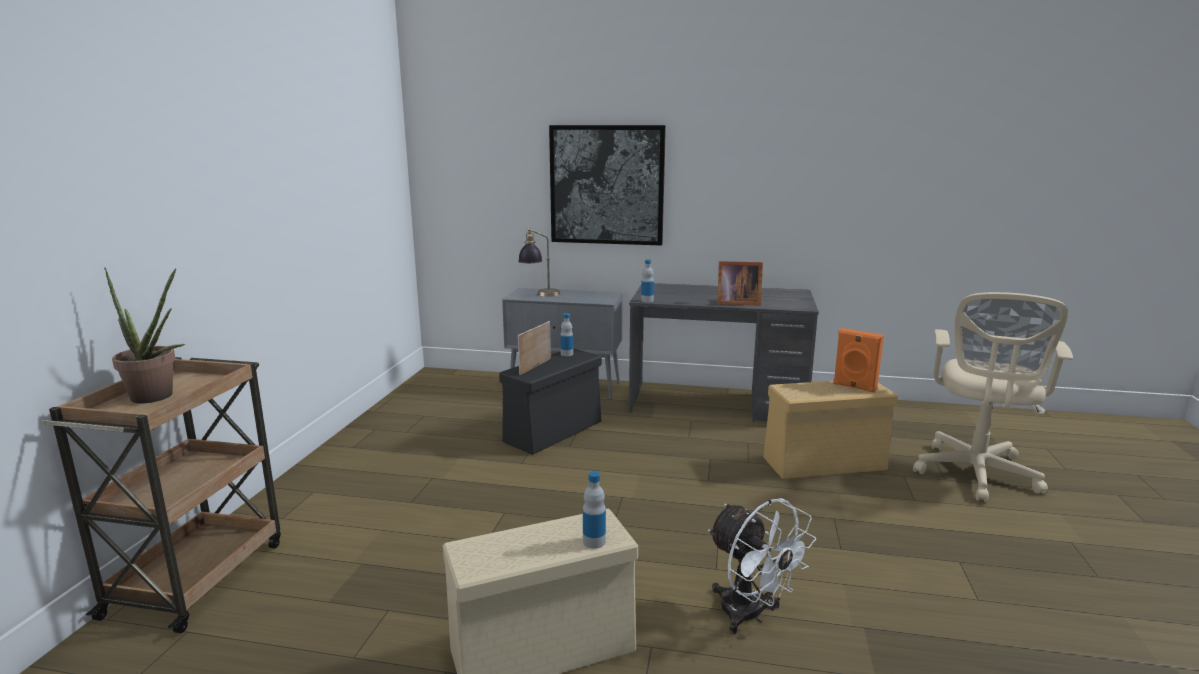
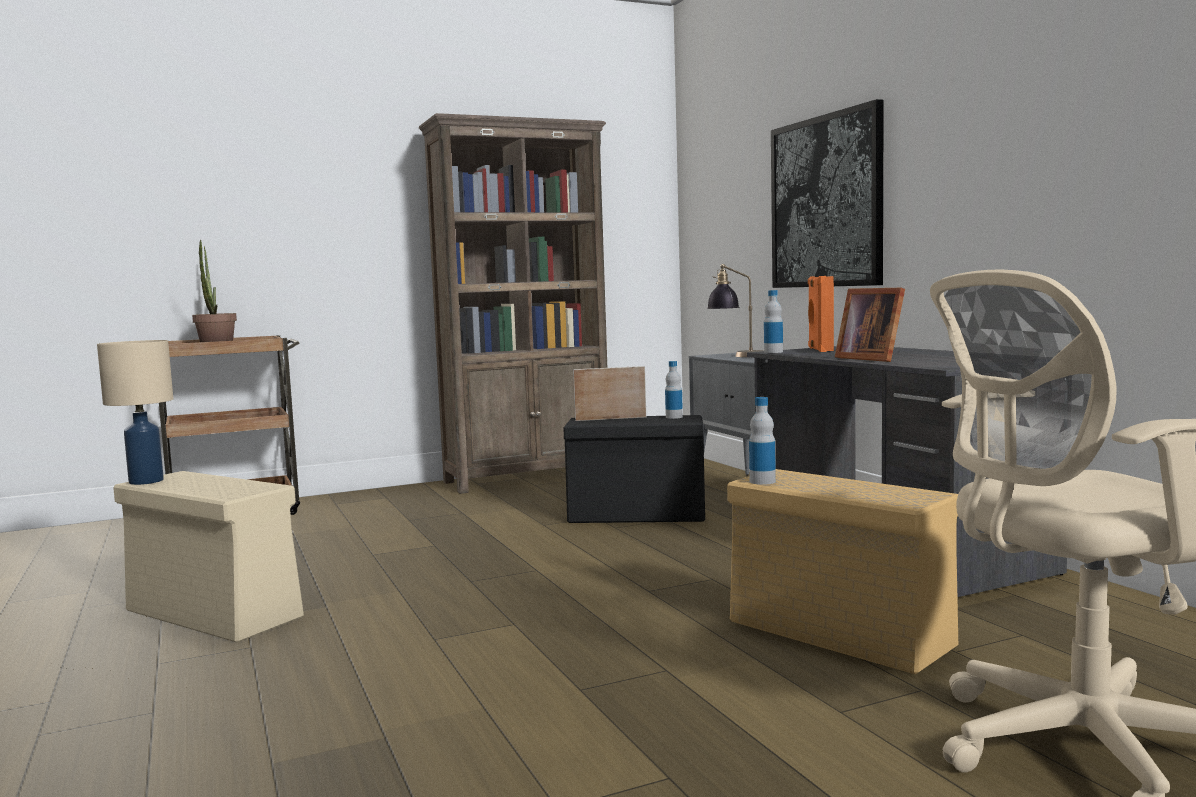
camera: 55 degrees right, 10 degrees down
(381, 427) = (529, 478): none -> brown bookcase
(477, 567) = (146, 481): none -> beige table lamp
(594, 541) = (216, 493): bottle -> bottle (762, 481)
(751, 615) = (350, 674): white fan -> none
(854, 387) = (880, 492): orange speaker -> orange speaker (819, 350)

